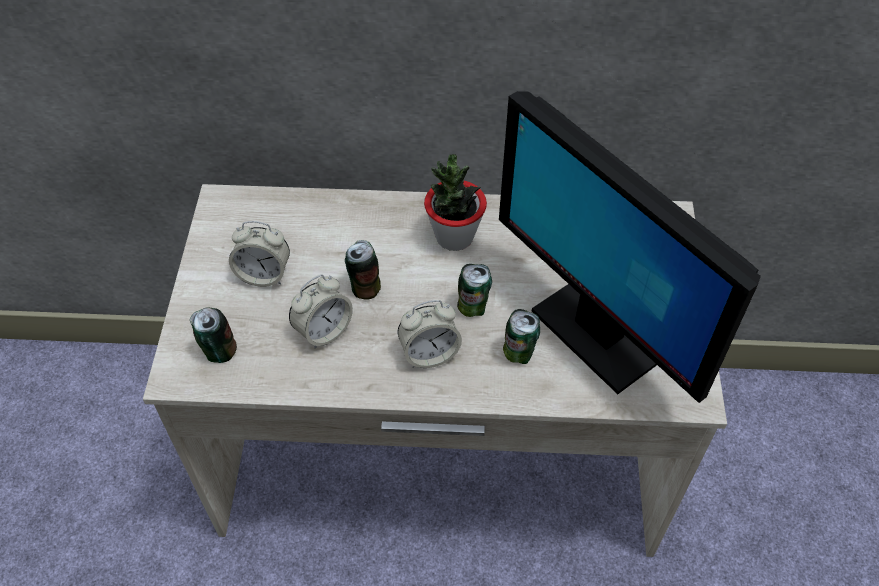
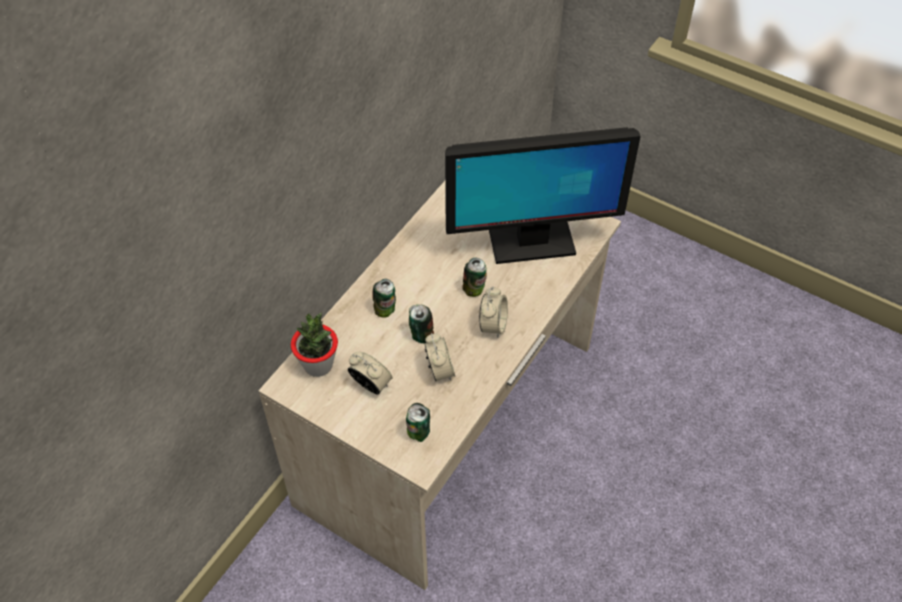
camera: 60 degrees left, 0 degrees up
(264, 274) = (371, 385): alarm clock -> alarm clock turned 90 degrees counterclockwise
(454, 237) = (414, 273): potted plant -> potted plant (318, 365)
(518, 354) = (521, 284): can -> can (385, 310)

